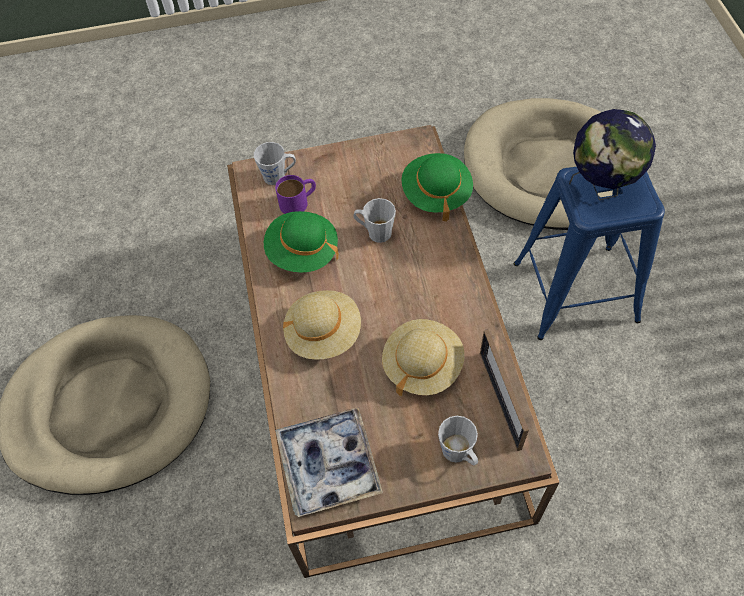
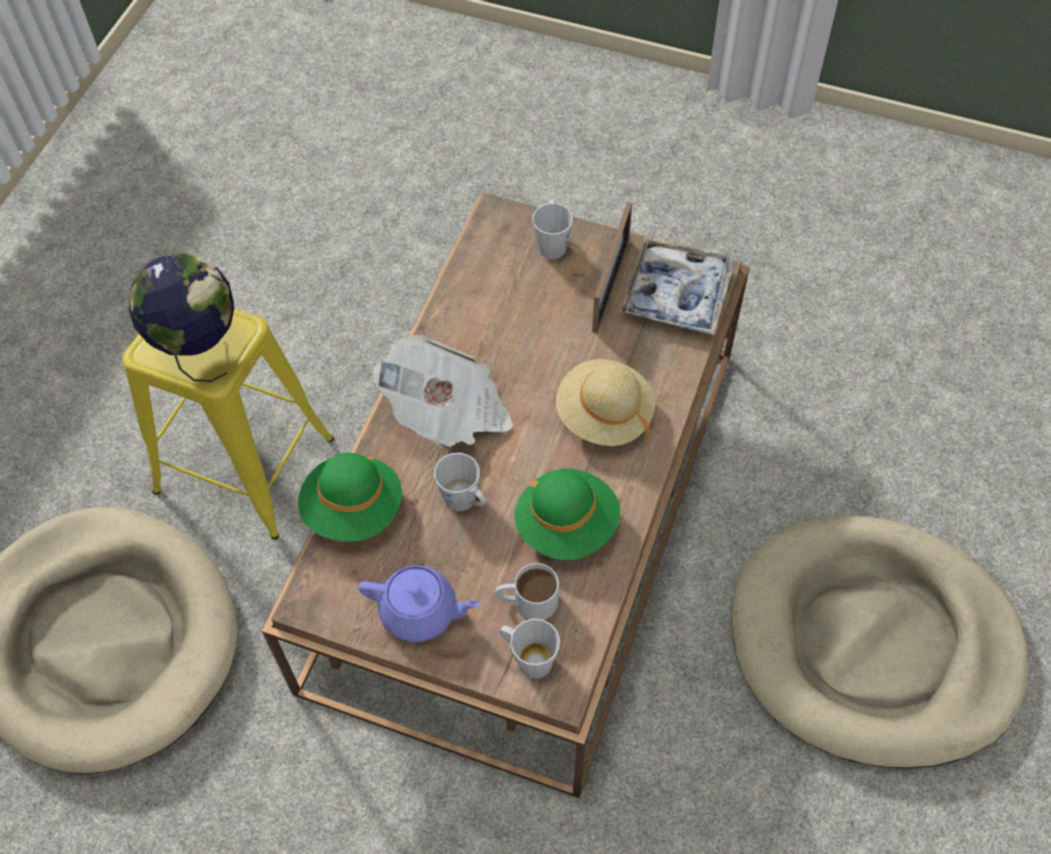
camera: 150 degrees left, 0 degrees up
(298, 201) = (527, 600): purple mug -> white mug
(354, 166) = (421, 612): none -> purple teapot
(422, 365) = (525, 330): beige hat -> none
(429, 278) = (448, 412): none -> newspaper
(500, 400) = (478, 263): picture frame -> picture frame (610, 285)
(575, 292) = (244, 464): blue stool -> yellow stool

